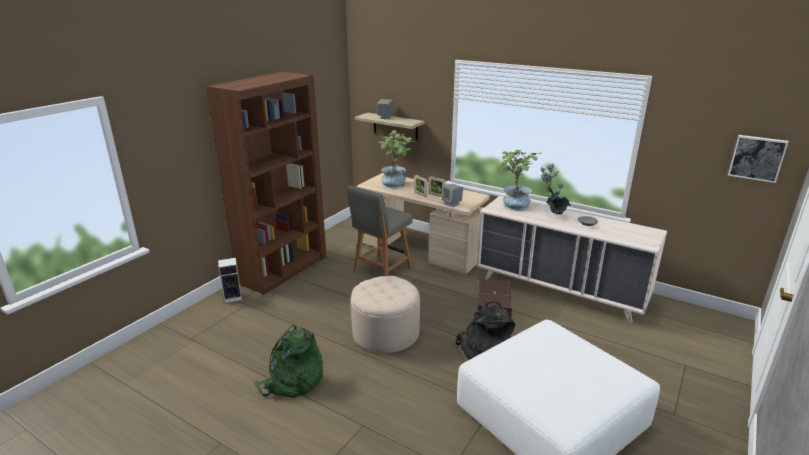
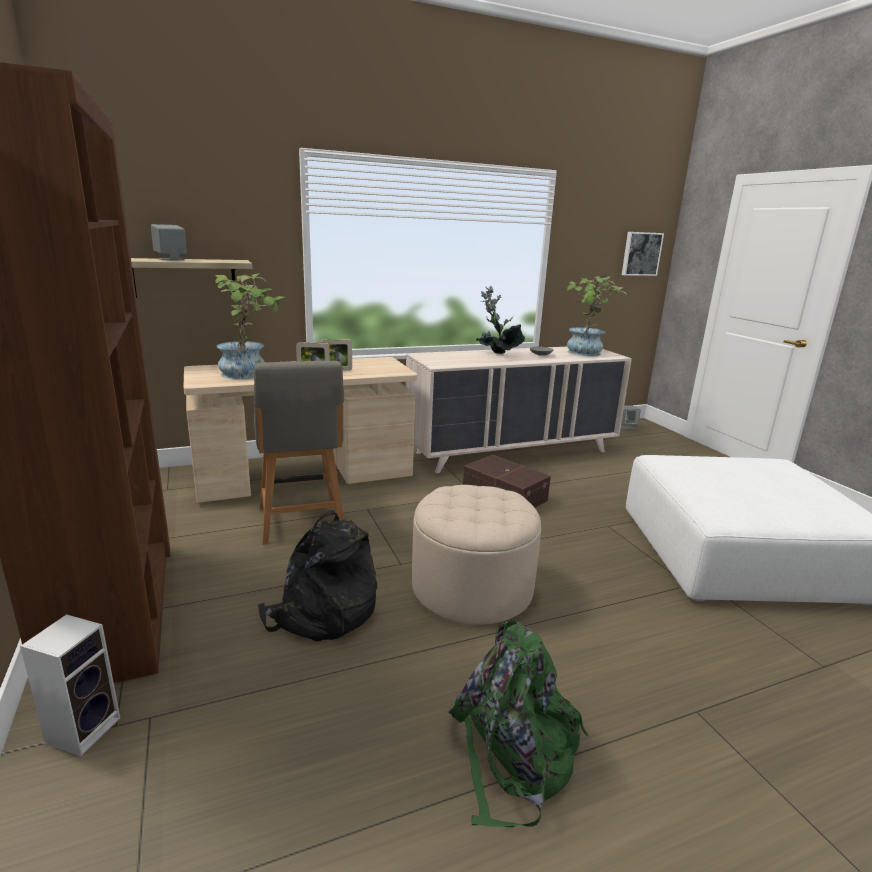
camera: 55 degrees left, 5 degrees down
(452, 203) = (379, 372): grey speaker -> grey speaker (625, 427)
(484, 350) = (584, 536): black backpack -> black backpack (322, 613)
(513, 207) = (449, 358): potted plant -> potted plant (586, 354)

